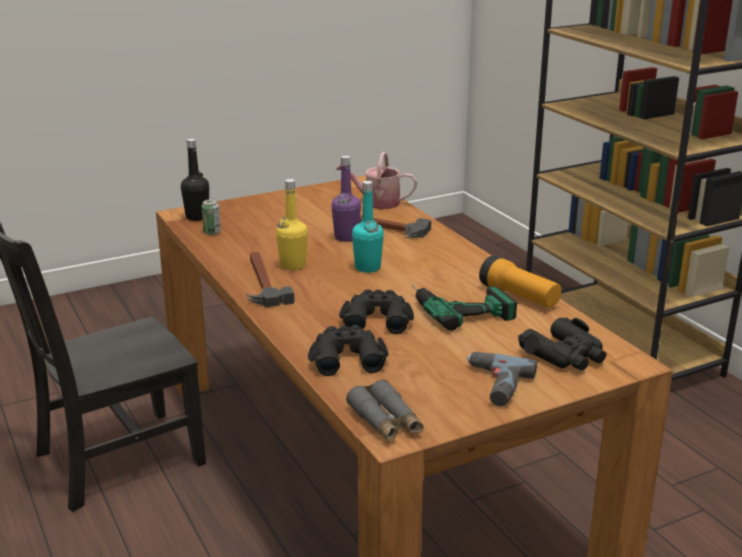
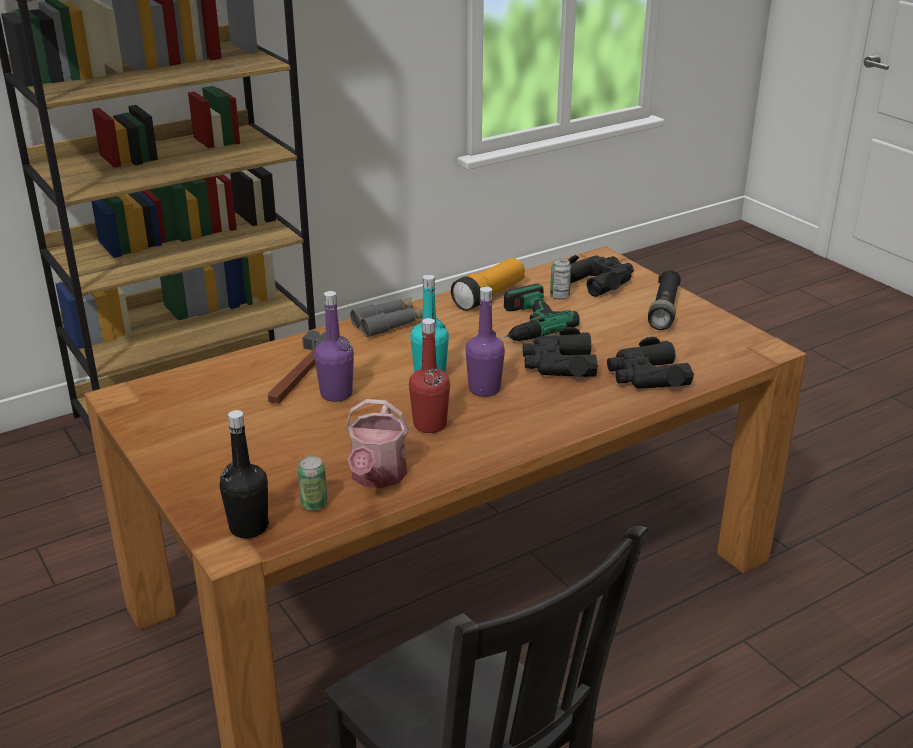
camera: 95 degrees left, 5 degrees up
(262, 282) = (484, 441): hammer -> none
(293, 265) = (430, 425): yellow bottle -> red bottle
(340, 286) = (484, 389): none -> purple bottle
(376, 202) = (207, 379): watering can -> watering can (376, 477)
(385, 422) = (749, 352): grey binoculars -> grey binoculars (389, 324)
(493, 385) = (664, 310): power drill -> black flashlight
(524, 330) = (559, 296): none -> can

